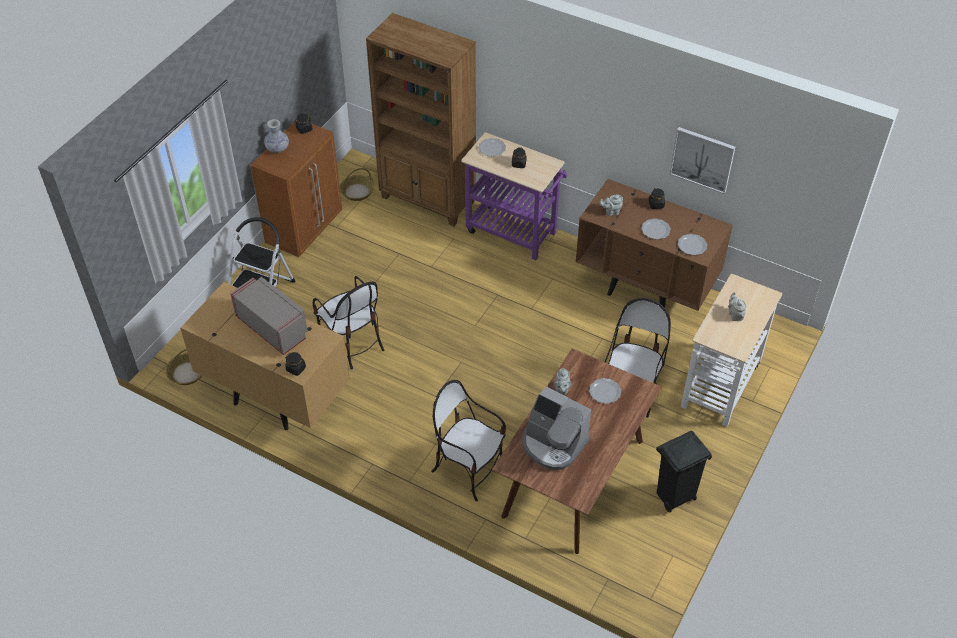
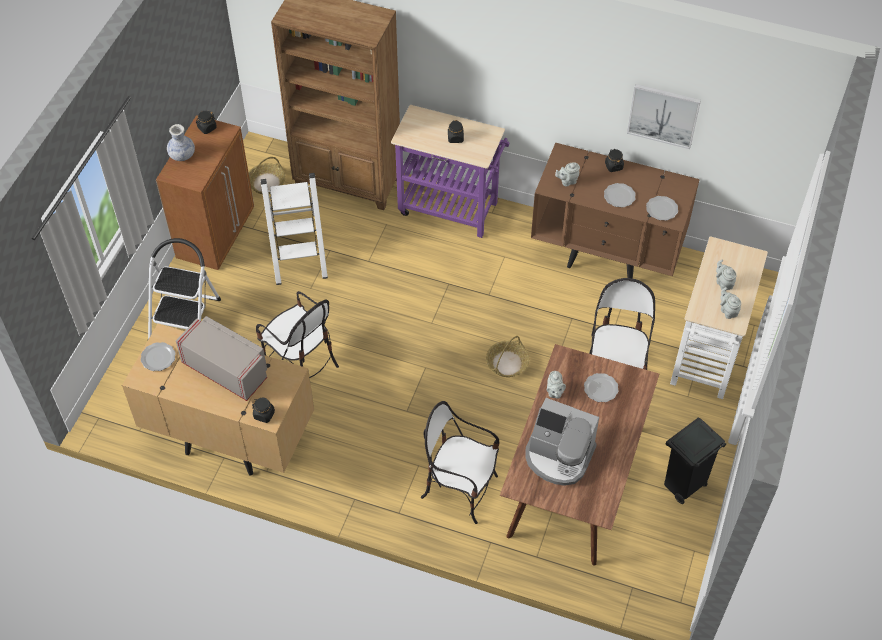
camera: 10 degrees left, 5 degrees up
(187, 373) = (123, 426): basket -> basket (507, 363)
(371, 247) = (297, 247): none -> white step ladder
(492, 148) = (422, 122): plate -> plate (158, 357)
(734, 339) = (728, 311): none -> grey teapot

